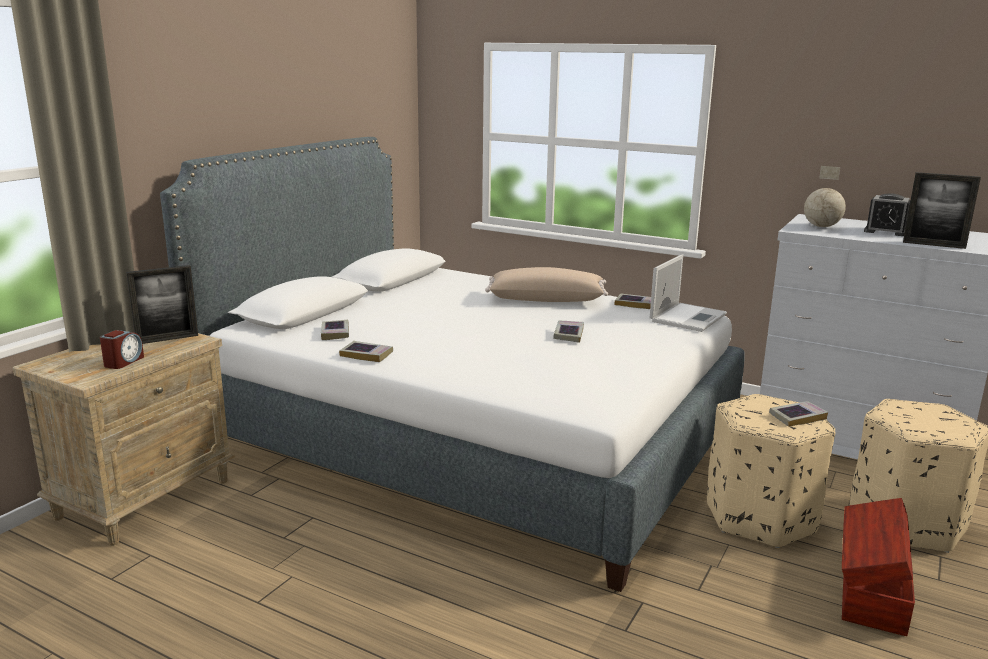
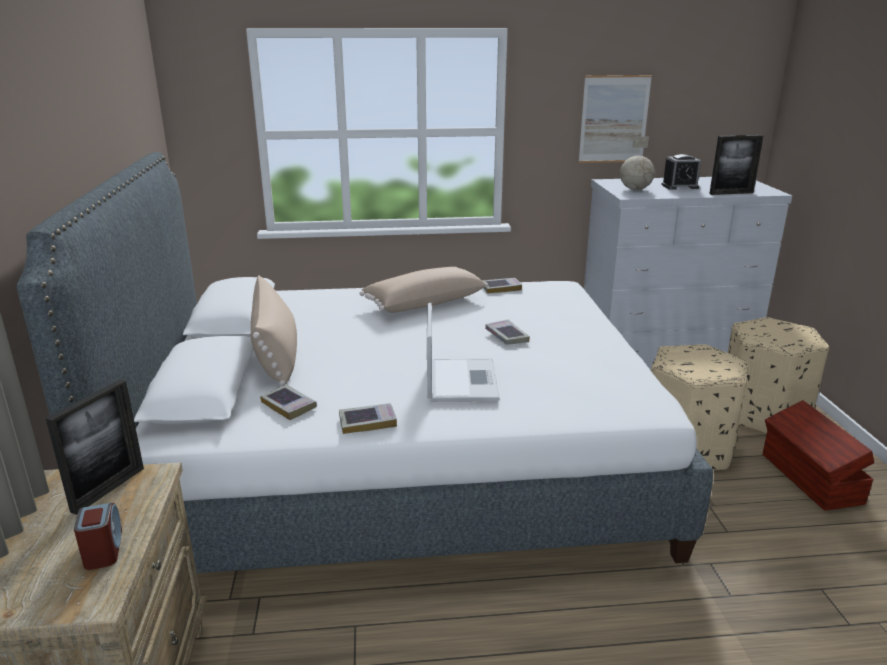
camera: 35 degrees left, 5 degrees up
(379, 305) = (276, 354): none -> beige pillow
(688, 317) = (559, 290): laptop -> laptop (460, 380)
(797, 417) = (717, 359): book -> none
(833, 149) = (614, 119): none -> picture

